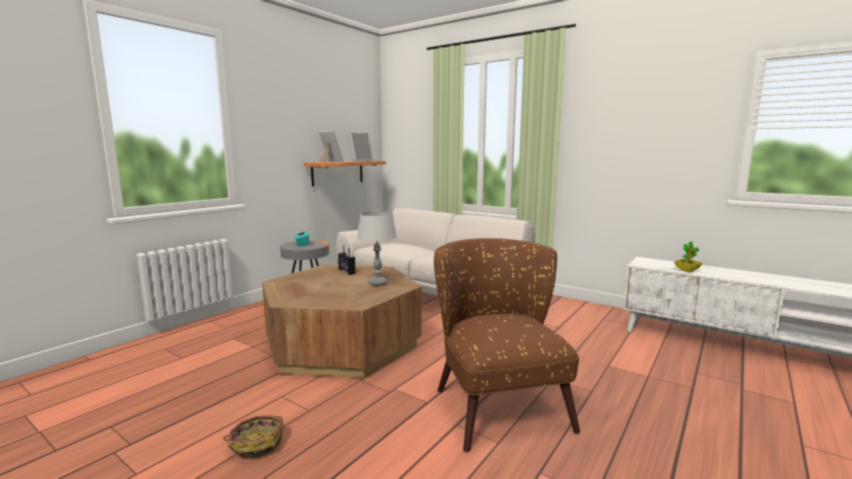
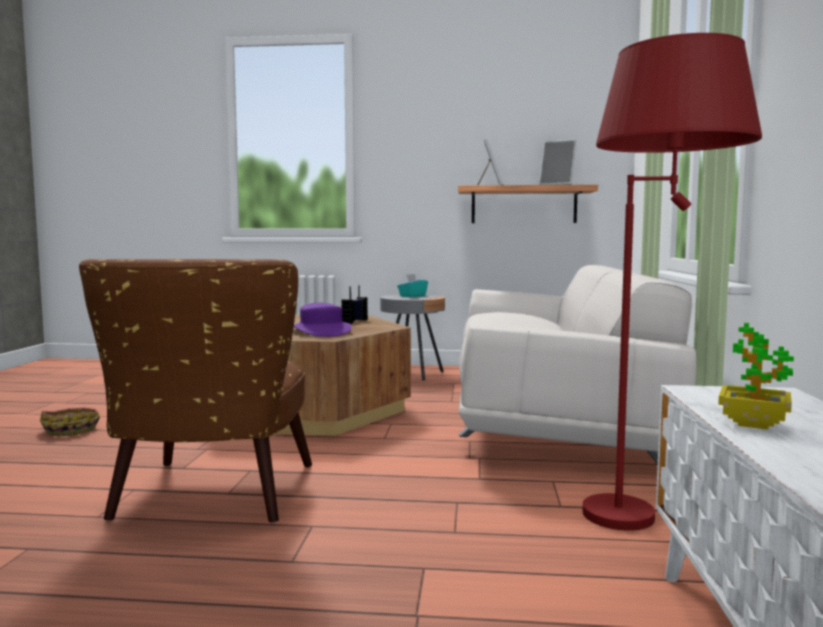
camera: 60 degrees right, 5 degrees down
(377, 283) = (321, 331): grey table lamp -> purple hat
(496, 401) = (207, 500): brown armchair -> brown armchair turned 135 degrees clockwise
(578, 316) = (658, 516): none -> red floor lamp

